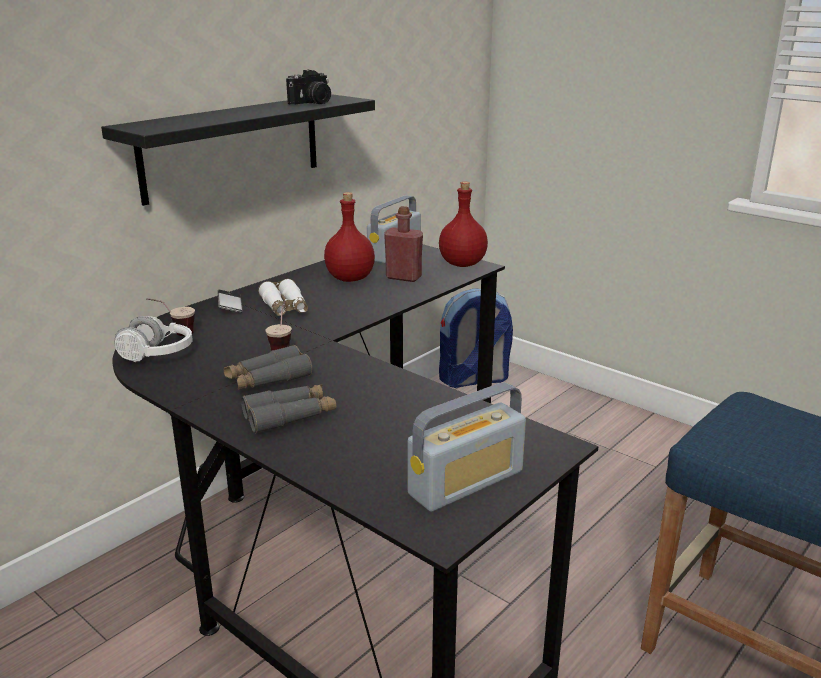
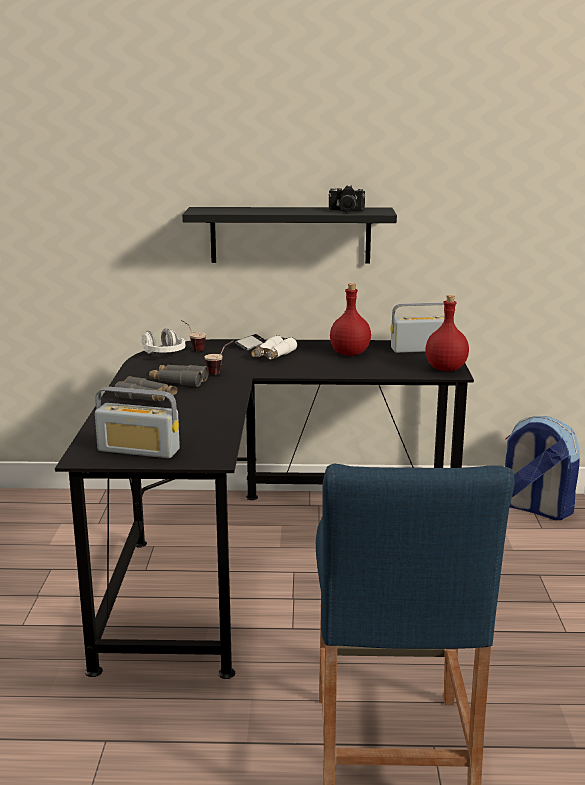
camera: 50 degrees right, 5 degrees down
(403, 277) = (383, 363): red bottle -> none

